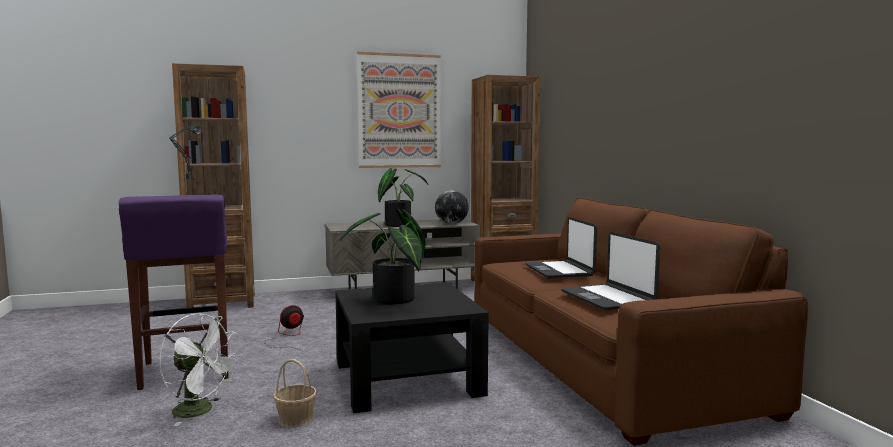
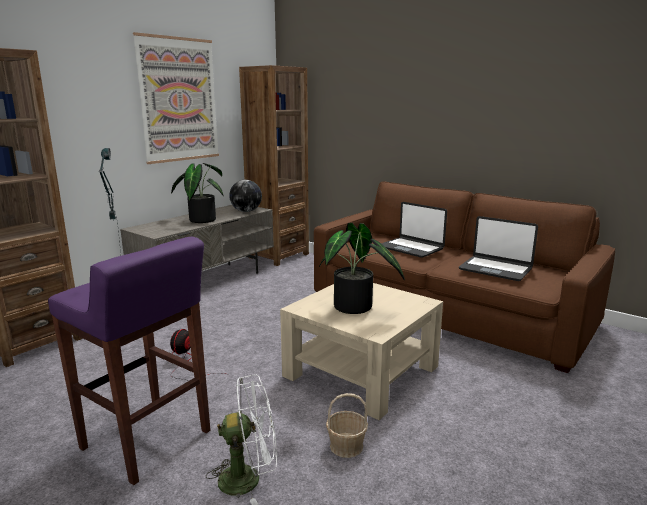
camera: 35 degrees left, 10 degrees up
(407, 378) = (361, 371): black coffee table -> beige coffee table

